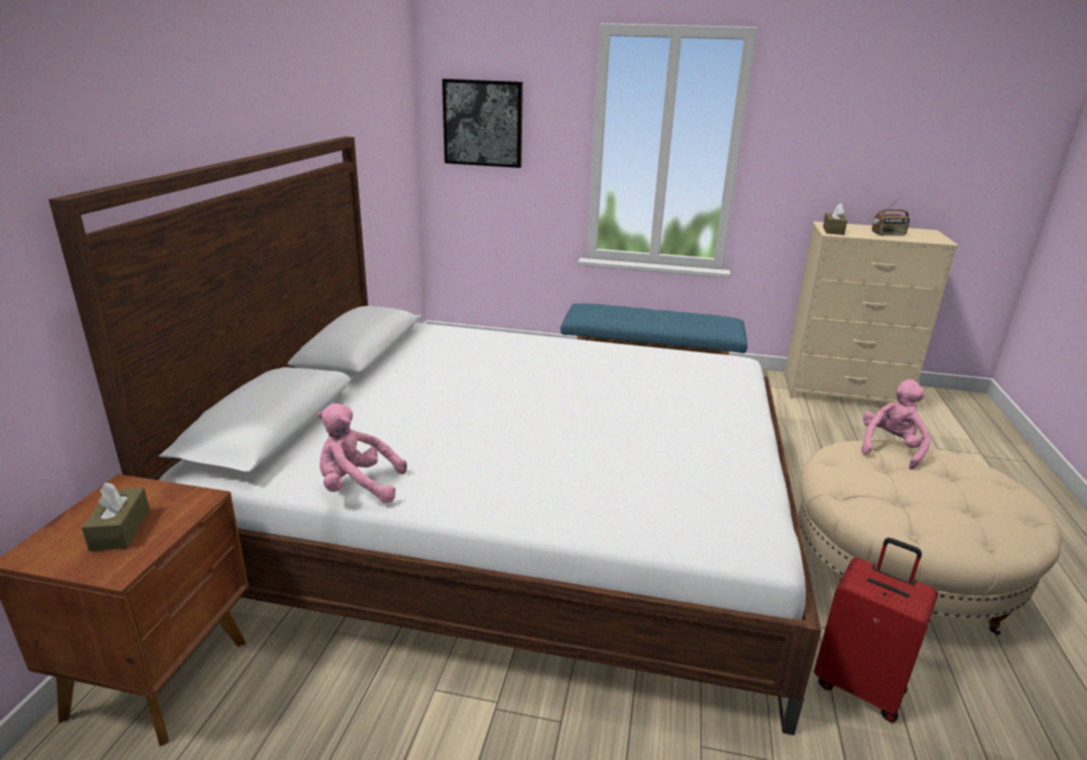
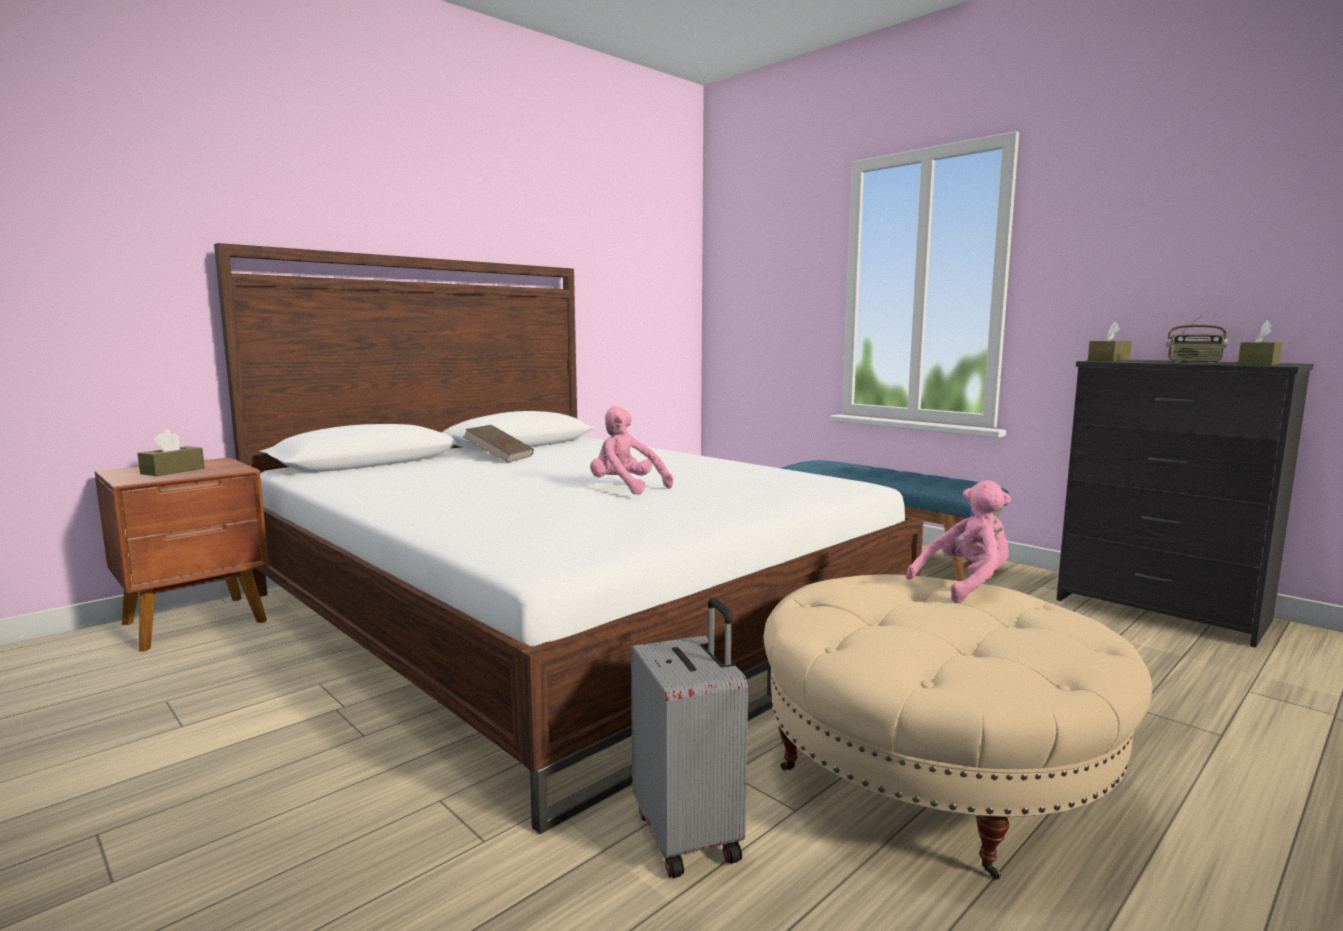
camera: 35 degrees right, 15 degrees down
(357, 487) = (341, 487): pink plush toy -> pink plush toy (626, 488)
(399, 384) = (500, 458): none -> brown book
(483, 123) = (751, 277): picture -> none
(845, 392) = (1162, 611): beige dresser -> black dresser
(859, 685) = (690, 835): red suitcase -> grey suitcase
(928, 239) = (1258, 364): none -> brown tissue box

